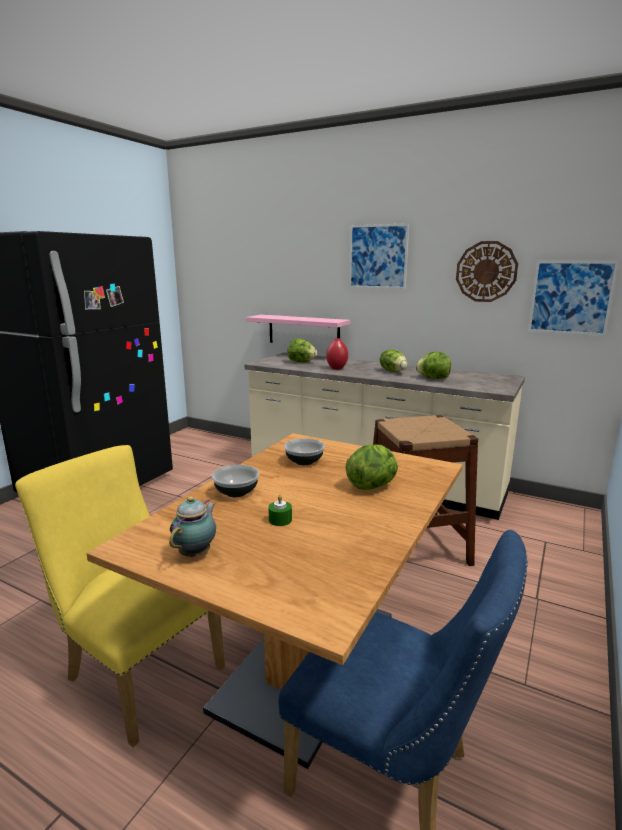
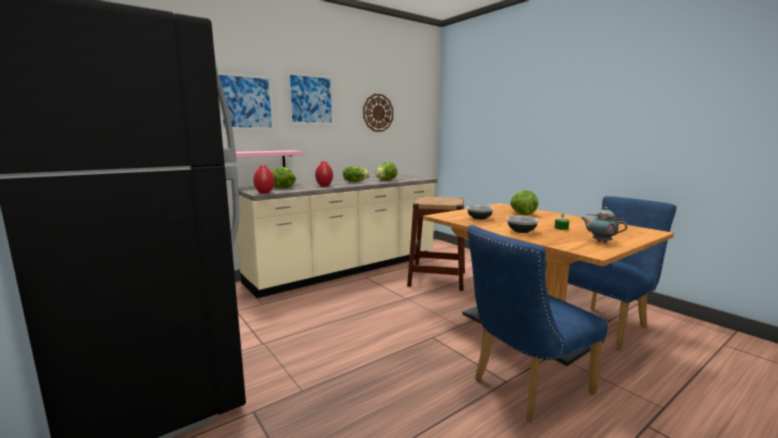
camera: 65 degrees left, 5 degrees down
(138, 670) = (524, 387): yellow chair -> blue chair
(262, 363) = (264, 192): none -> red vase
(570, 297) = (415, 128): picture -> picture (246, 102)

